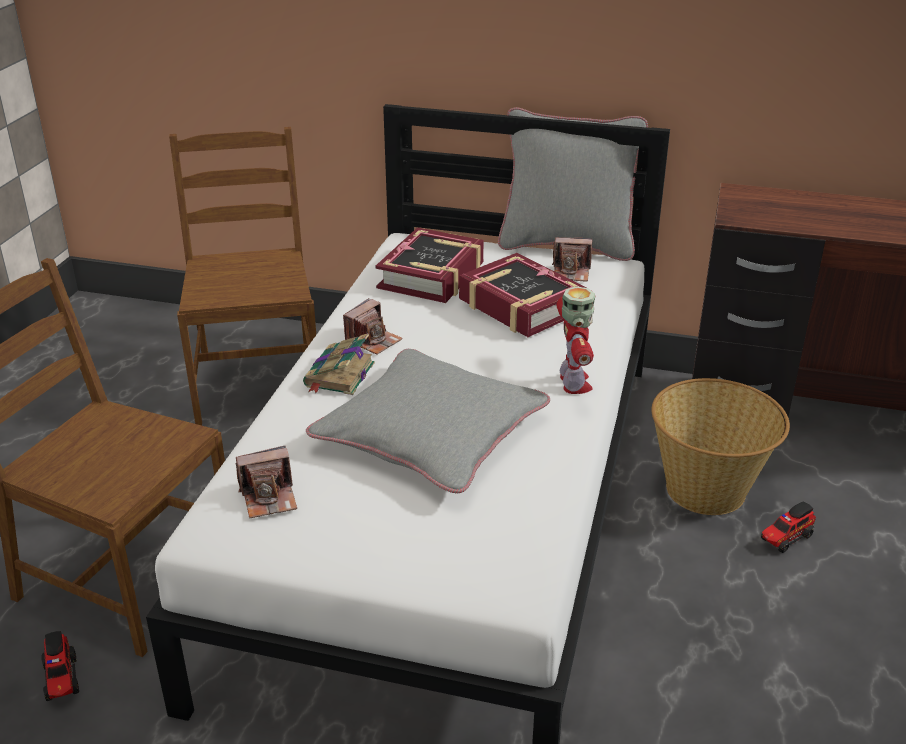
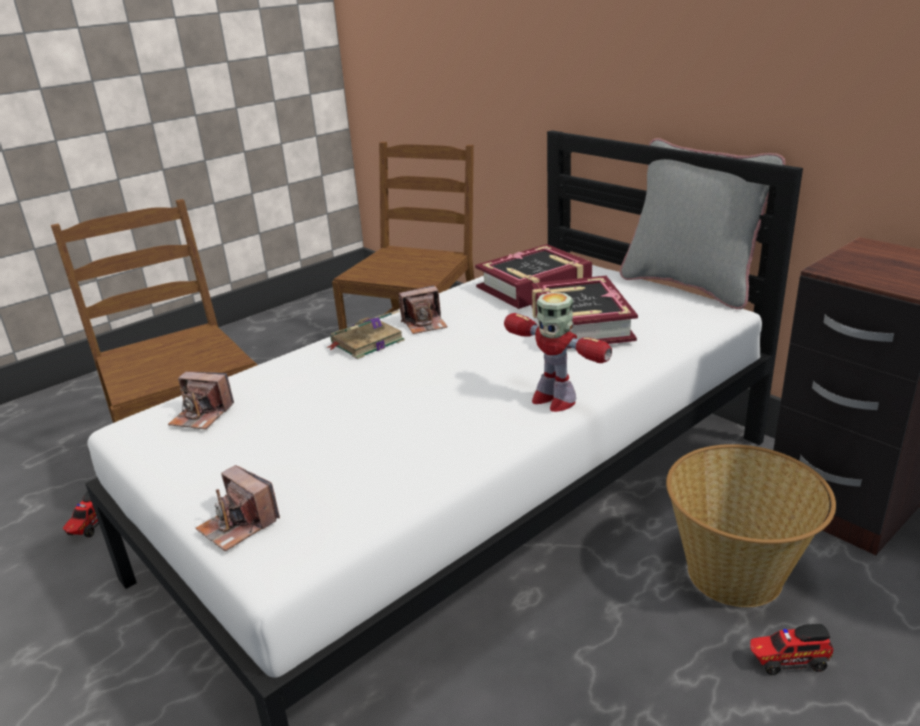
camera: 35 degrees right, 5 degrees down
(431, 433) = (379, 404): grey pillow -> none
(571, 272) = (664, 307): camera -> camera (238, 525)
(574, 383) = (553, 399): toy robot -> toy robot turned 105 degrees clockwise

